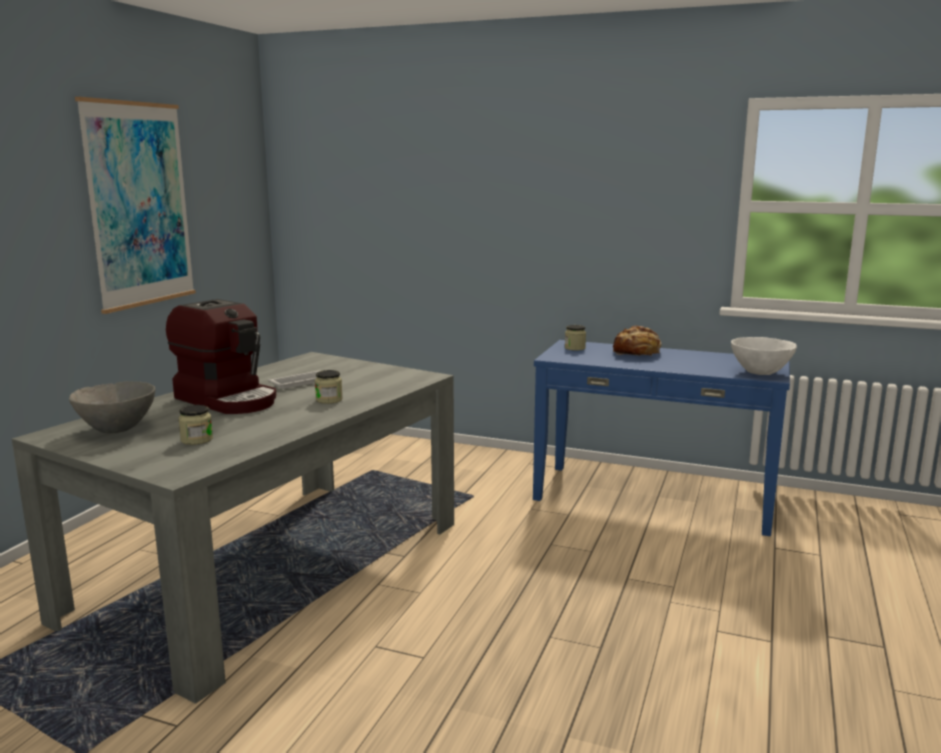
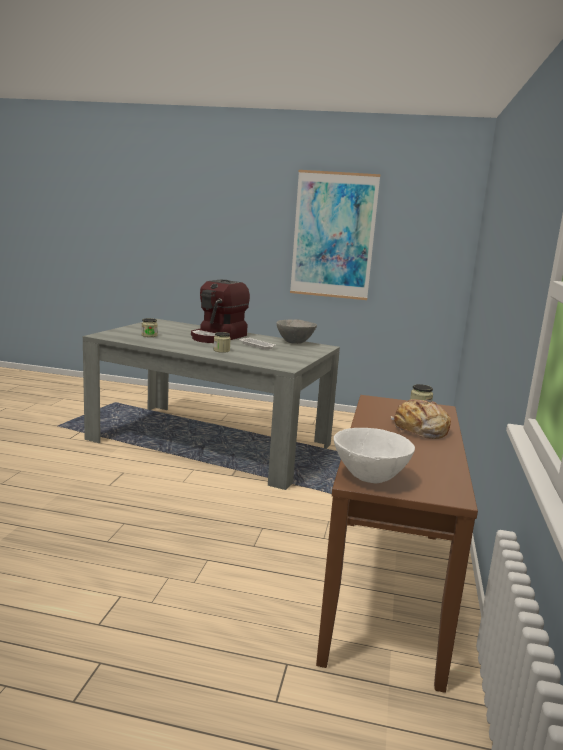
camera: 80 degrees right, 0 degrees up
(117, 429) = (167, 327): grey bowl -> grey bowl (295, 342)
(653, 498) = (387, 589): blue console table -> brown console table

